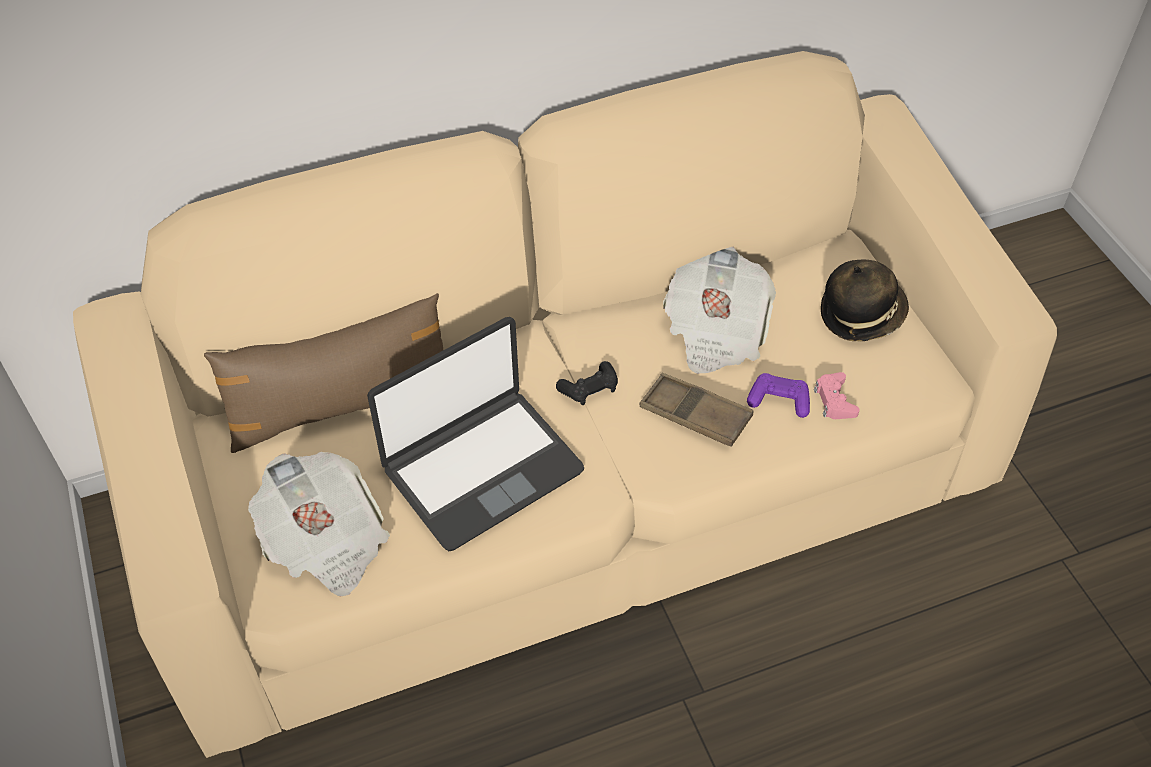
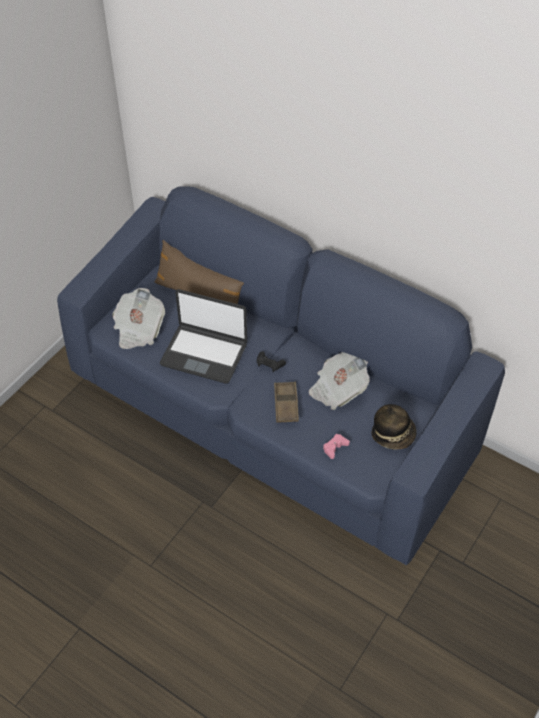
camera: 55 degrees right, 0 degrees up
(574, 490) = (270, 411): beige sofa -> blue sofa
(779, 400) = (318, 428): purple game controller -> none

